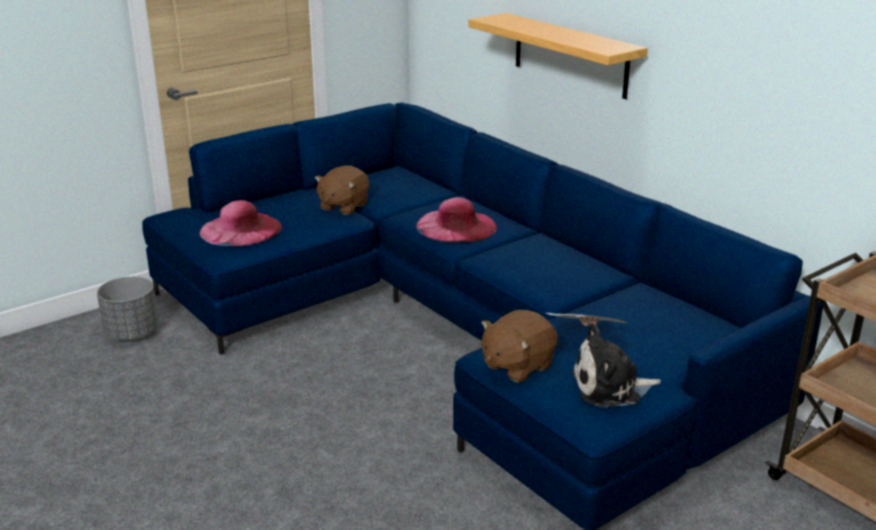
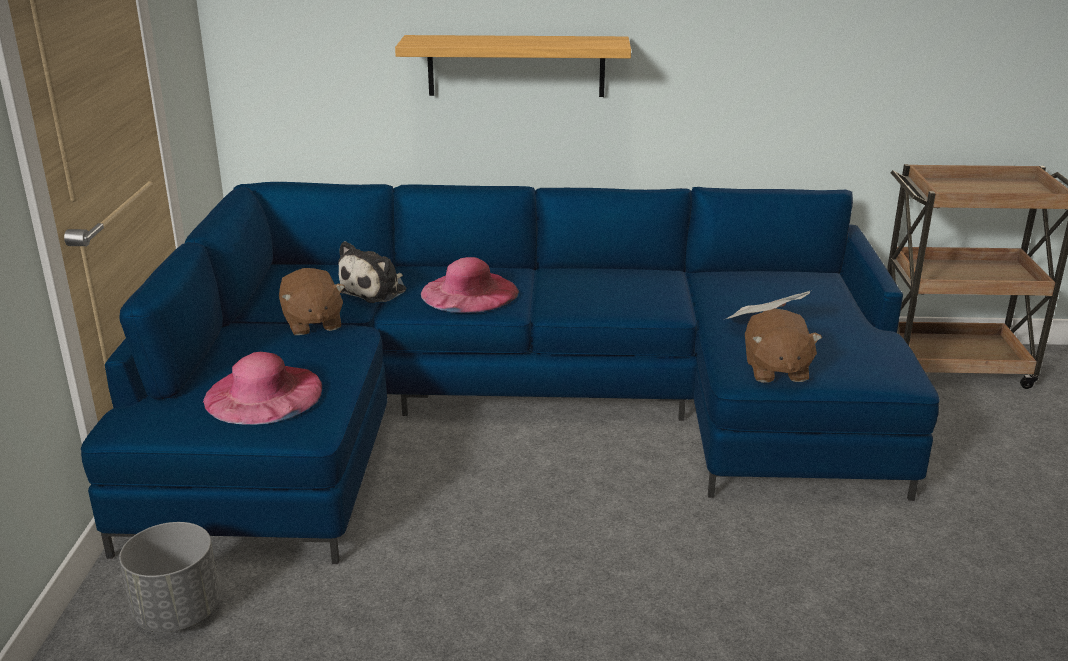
camera: 50 degrees left, 0 degrees up
(611, 388) = (857, 350): plush toy -> plush toy (375, 290)

